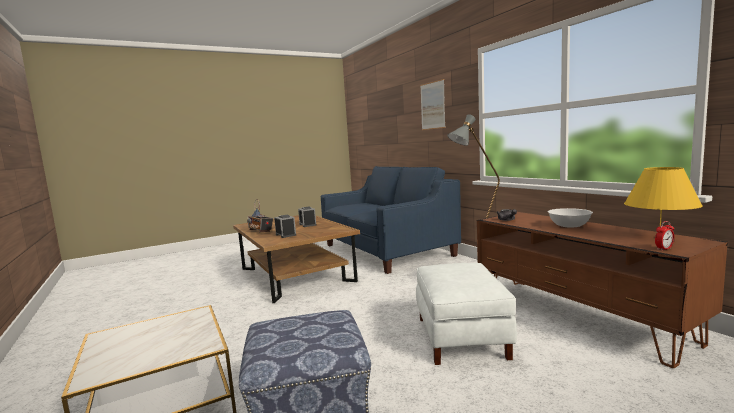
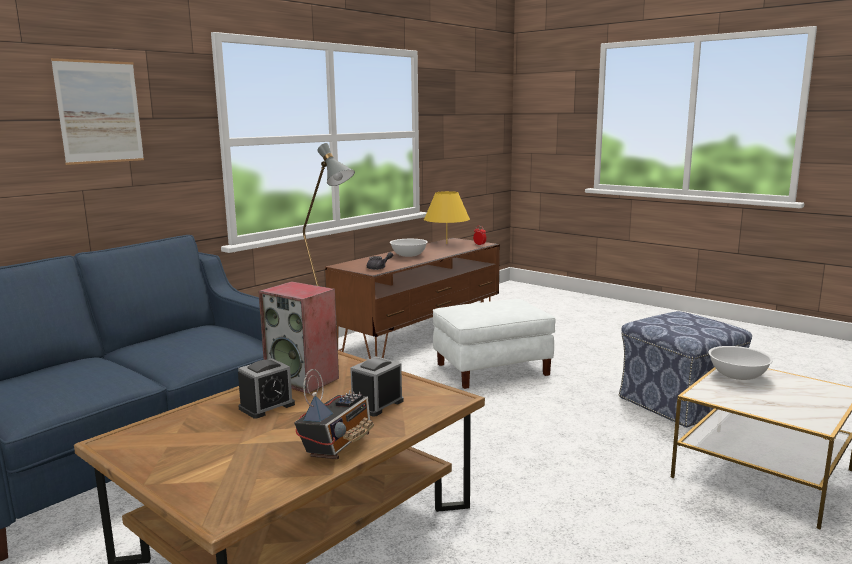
camera: 110 degrees left, 5 degrees up
(193, 338) = (738, 375): none -> white bowl
(327, 226) = (303, 379): none -> speaker

